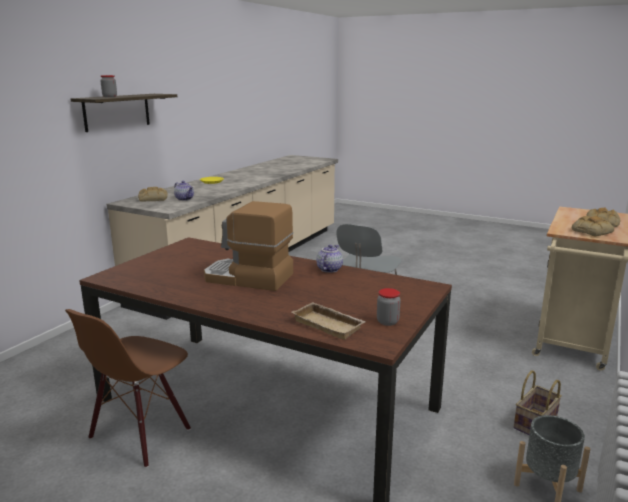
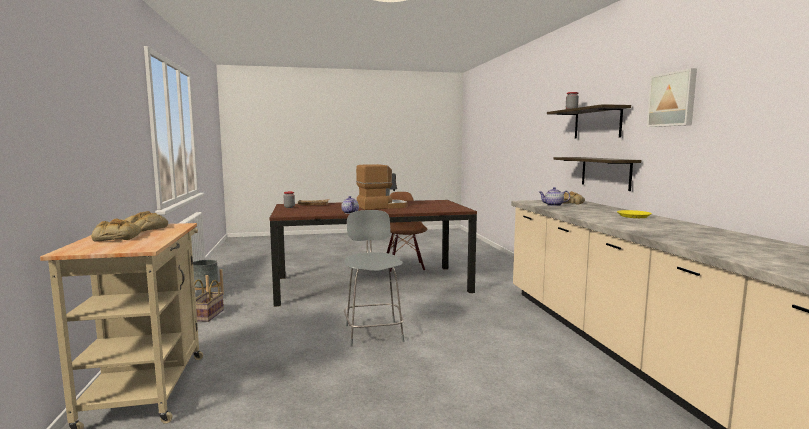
camera: 140 degrees right, 10 degrees down
(137, 162) = (605, 172): none -> shelf
(187, 91) = (673, 99): none -> picture

